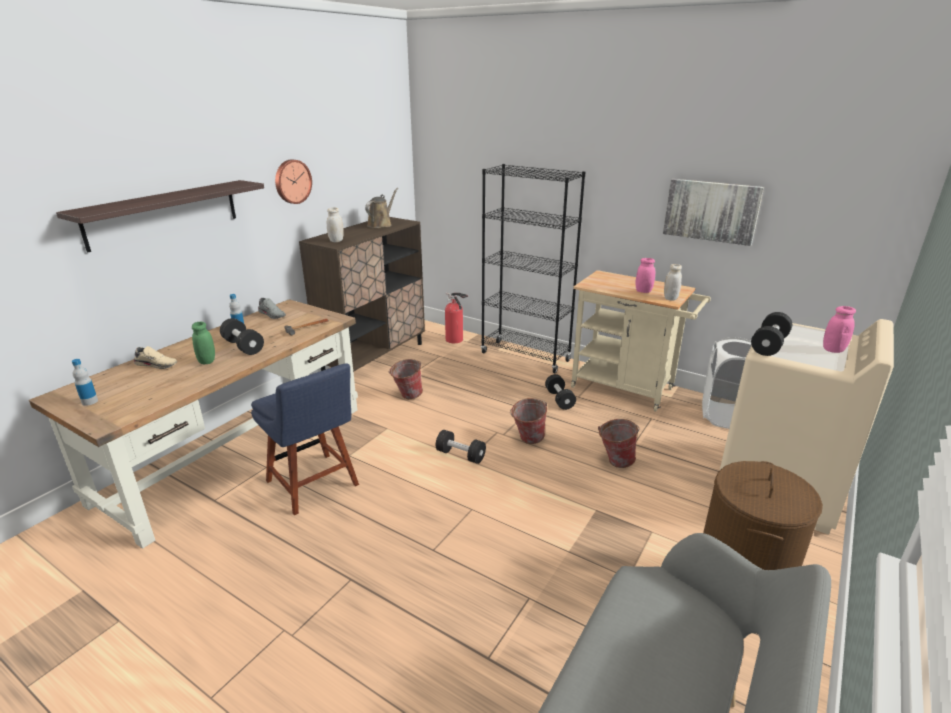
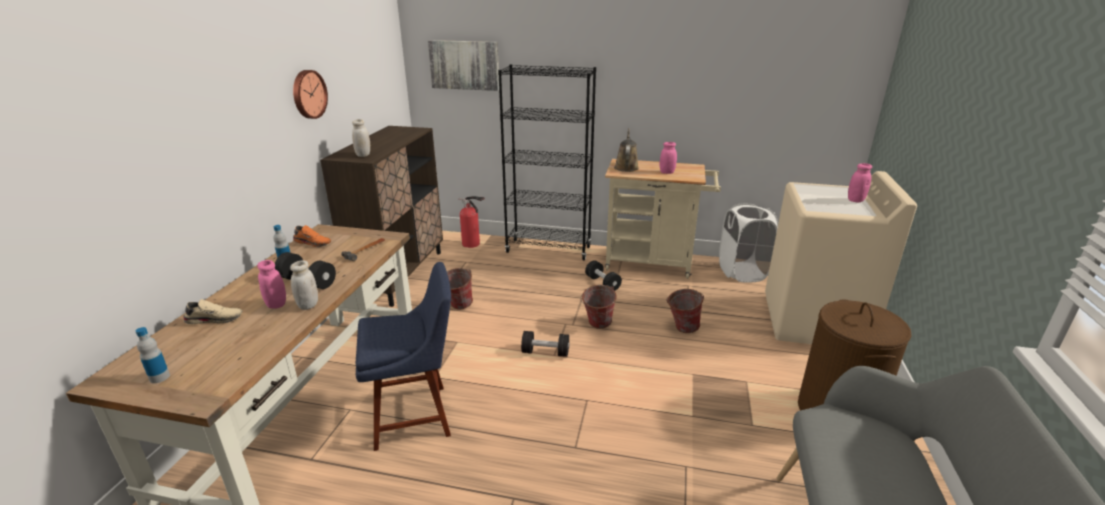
camera: 20 degrees left, 0 degrees up
(164, 214) = (190, 140): shelf -> none
(207, 361) = (276, 304): green jar -> pink jar
(273, 314) = (313, 243): grey shoe -> orange shoe
(314, 485) = (416, 415): blue chair -> blue chair turned 45 degrees counterclockwise
(381, 224) = (394, 134): brown watering can -> brown watering can (626, 167)
(670, 298) = (693, 176): white jar -> white jar (308, 305)
(711, 211) = (713, 95): picture -> picture (464, 65)
(769, 345) = (810, 203): black dumbbell -> none

